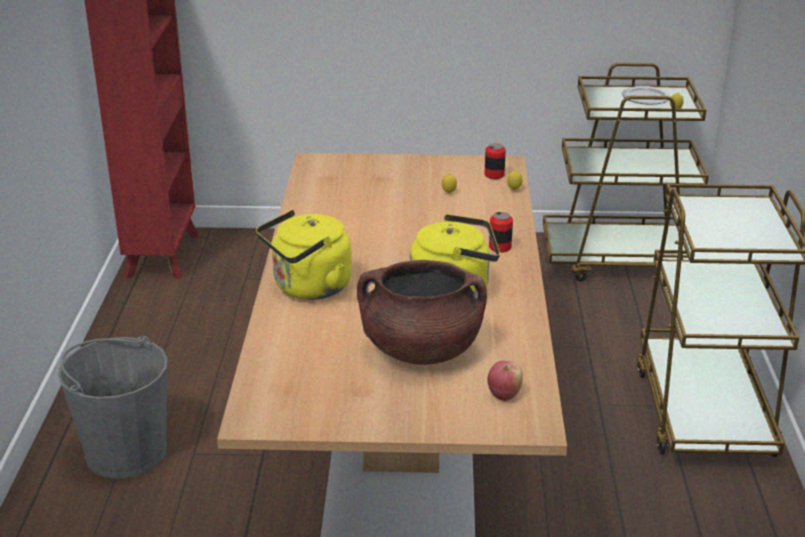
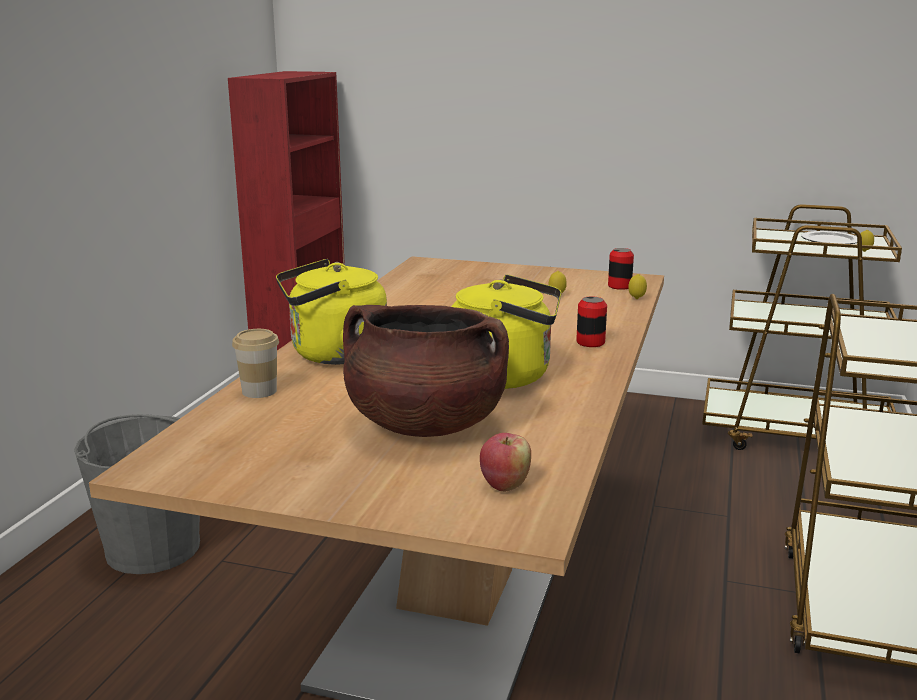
camera: 15 degrees right, 10 degrees down
(277, 335) = (259, 391): none -> cup

